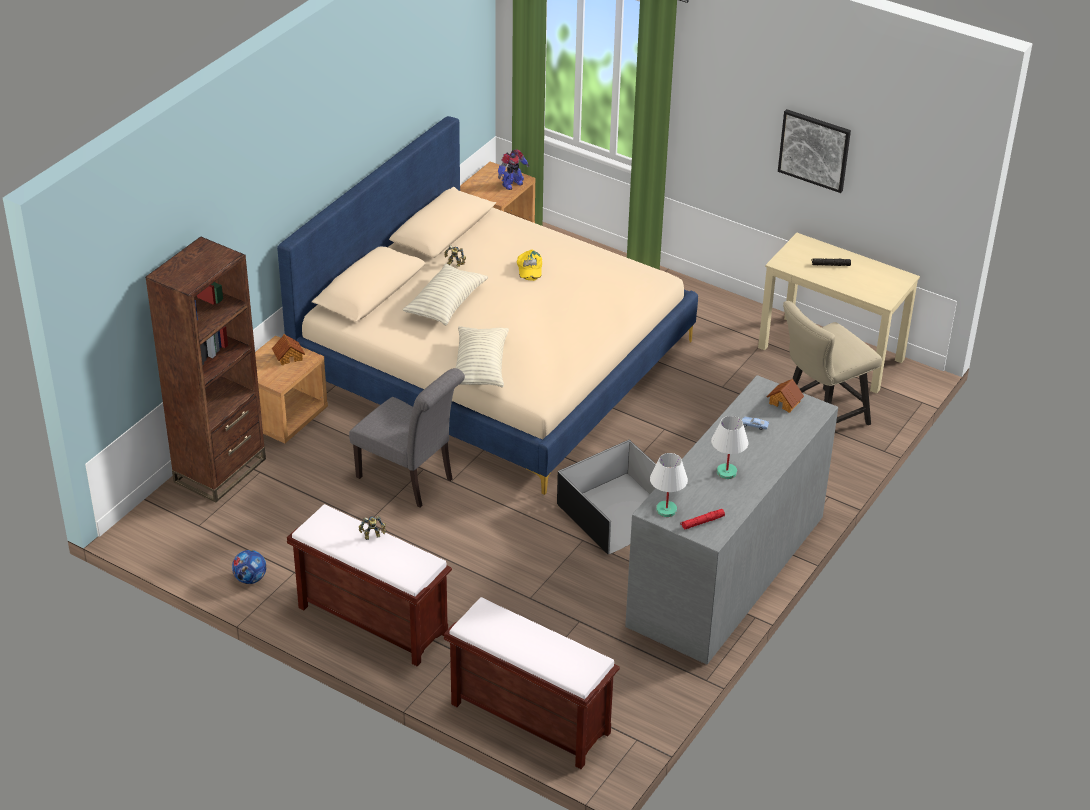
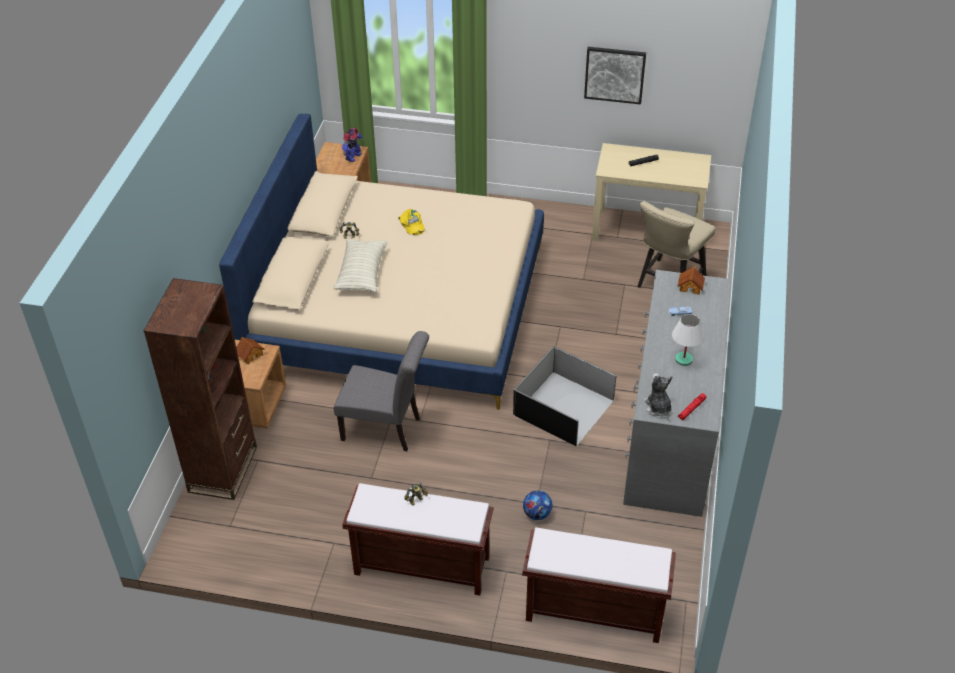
camera: 20 degrees left, 5 degrees up
(250, 579) = (299, 561): football -> football (537, 514)
(480, 367) = (420, 320): pillow -> none
(666, 510) = (657, 407): white table lamp -> plush toy

